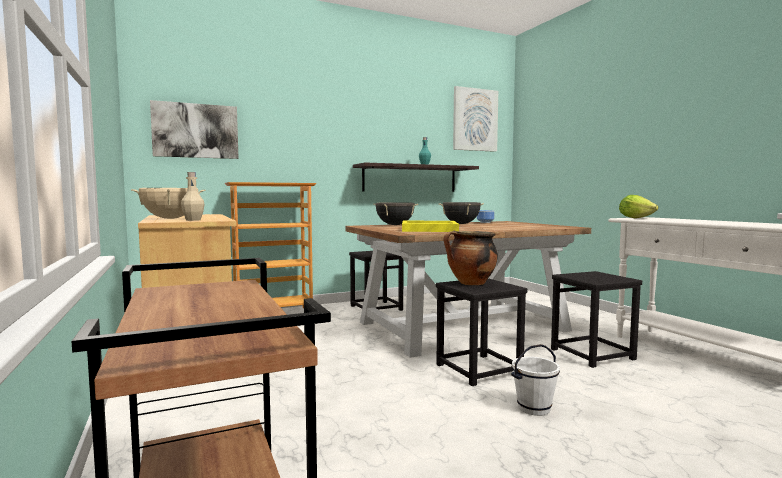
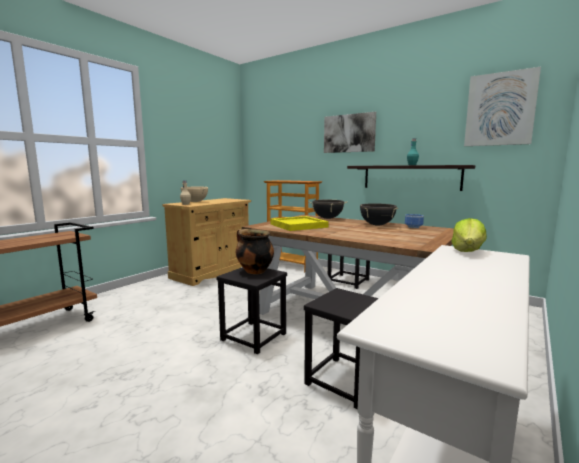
camera: 60 degrees right, 5 degrees up
(195, 131) = (269, 149): picture -> picture (349, 133)
(534, 409) = (193, 367): white bucket -> none

